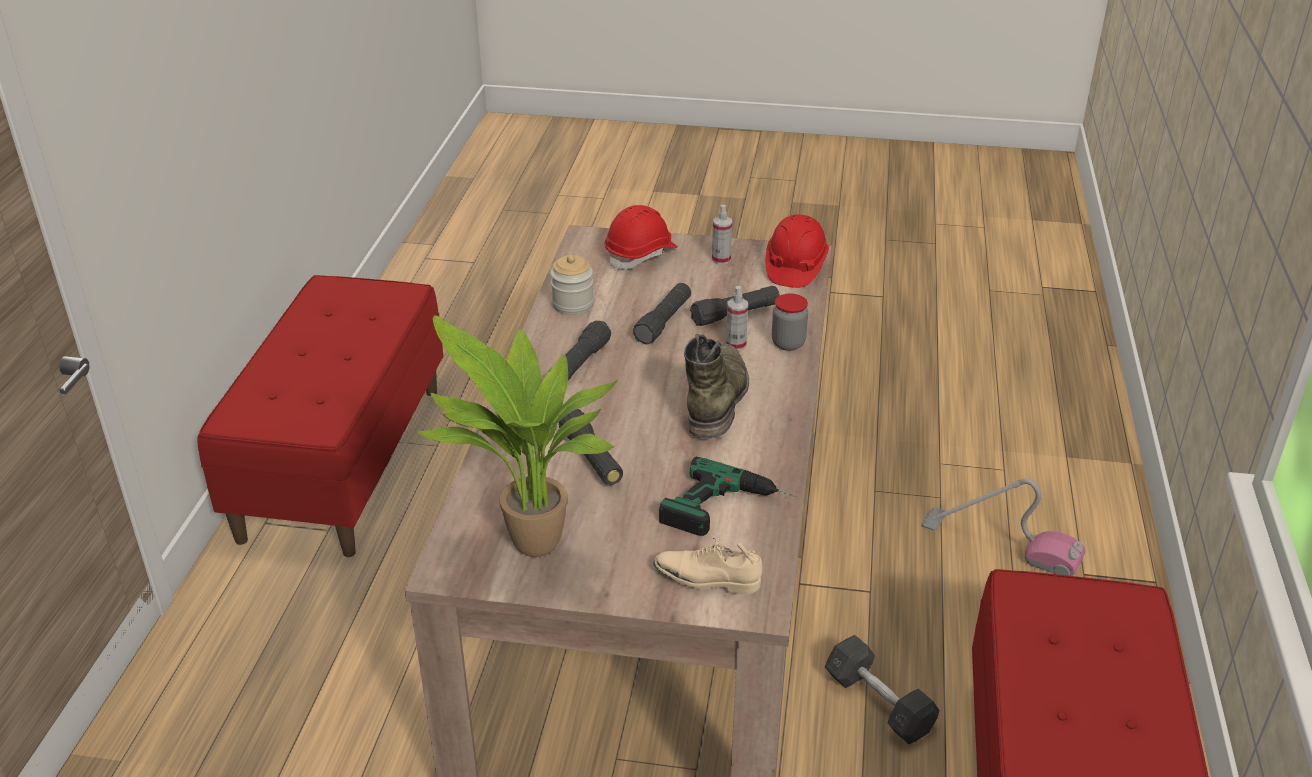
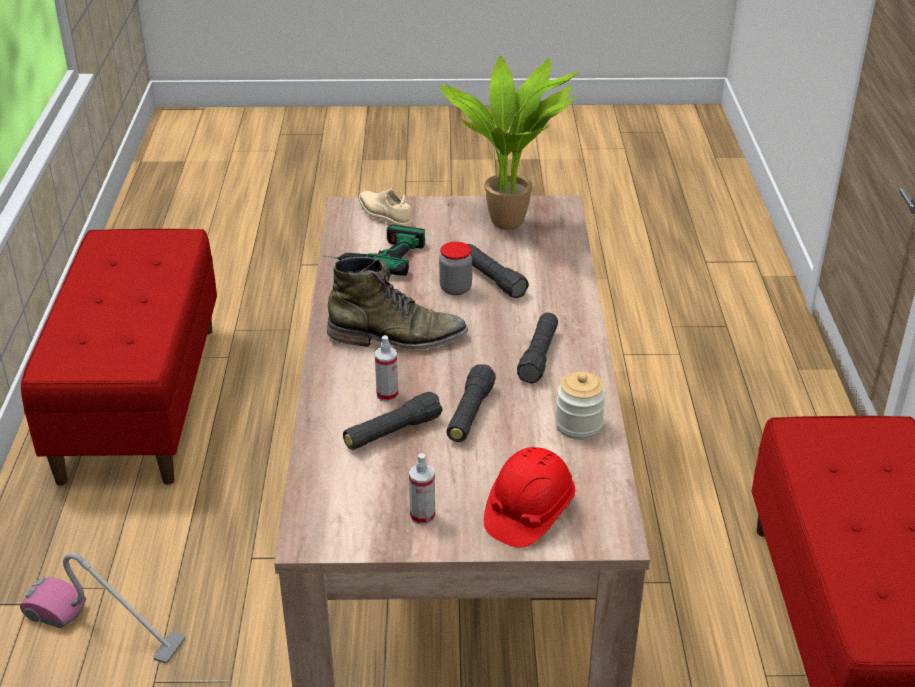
camera: 170 degrees right, 0 degrees up
(706, 579) = (384, 216): beige shoe -> beige shoe turned 135 degrees counterclockwise
(717, 398) = (397, 337): green boot -> green boot turned 90 degrees counterclockwise
(788, 343) = (332, 402): jar -> jar (455, 288)
(795, 267) = (325, 513): red hard hat -> none
(878, 703) = (256, 465): grey dumbbell -> none

